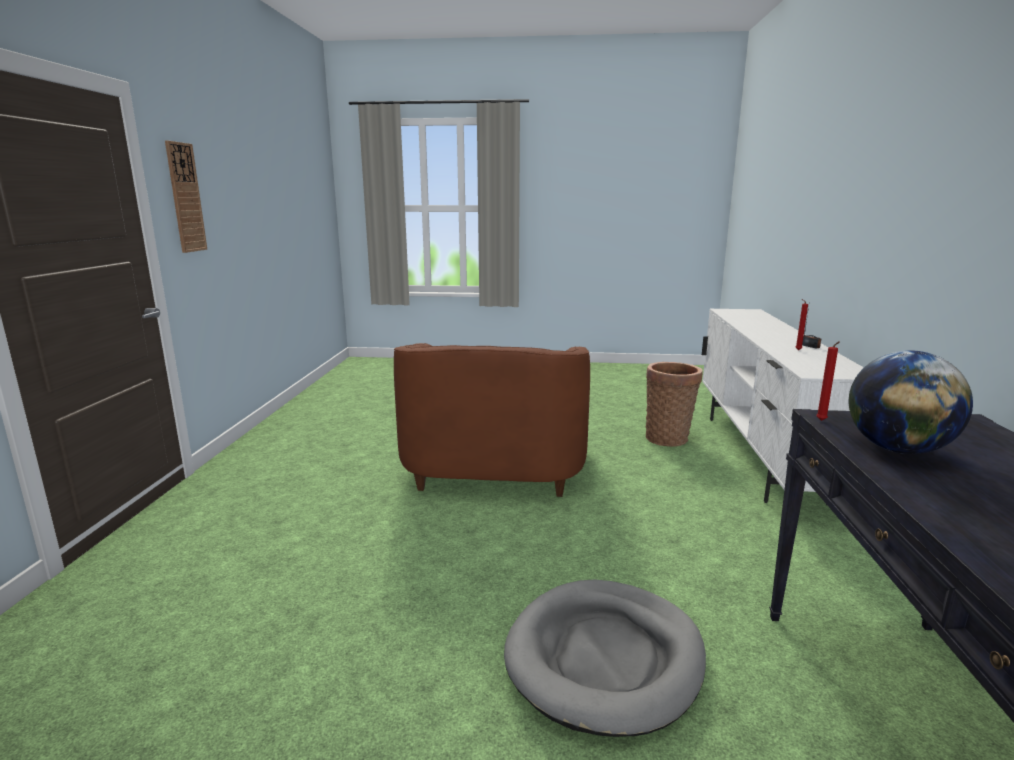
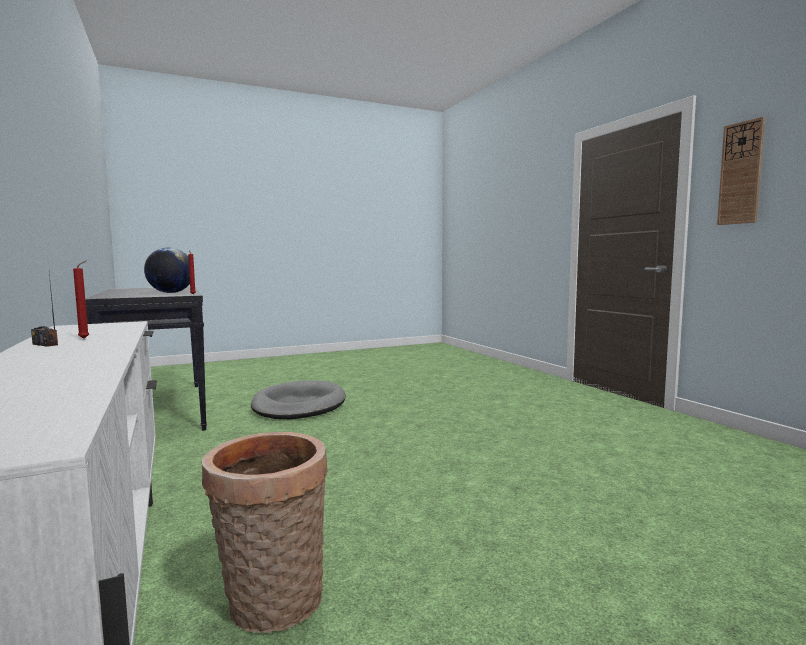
camera: 150 degrees right, 10 degrees down
(497, 465) = (480, 472): brown armchair -> none

